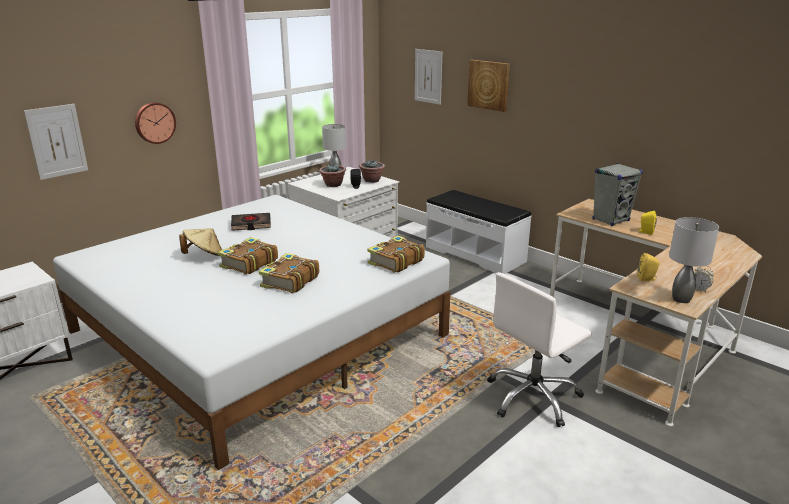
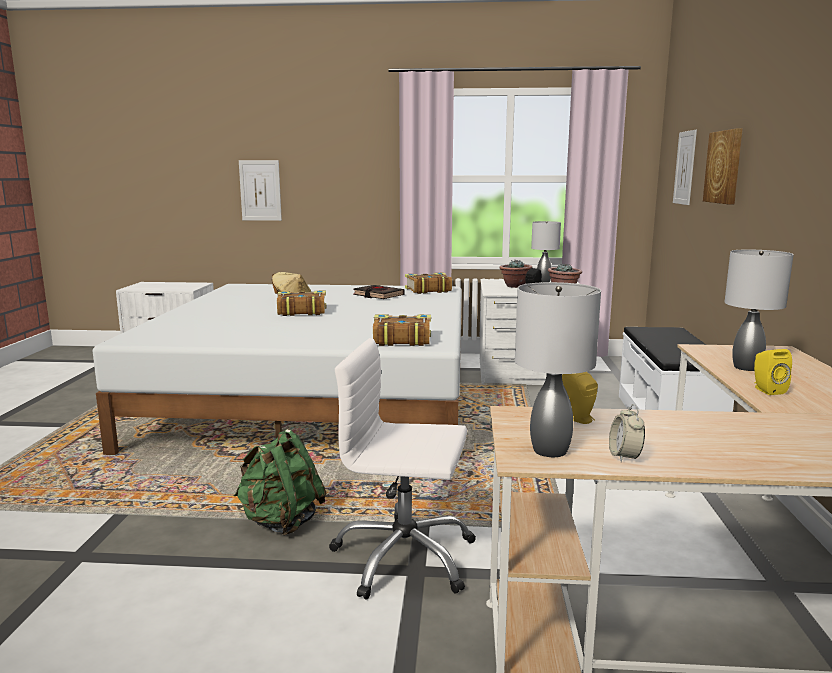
camera: 50 degrees right, 10 degrees down
(154, 122) = (348, 188): wall clock -> none
(289, 281) = (289, 326): book -> book (427, 290)
(446, 422) = (281, 522): none -> green backpack
(611, 220) = (747, 367): grey speaker -> grey table lamp

